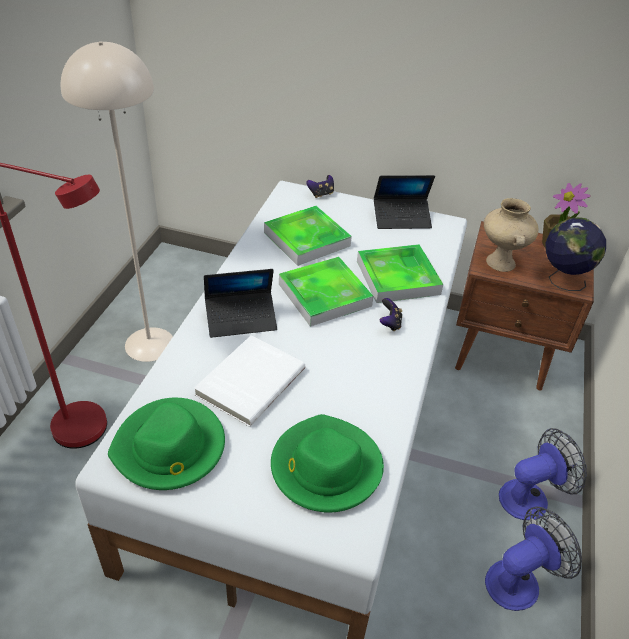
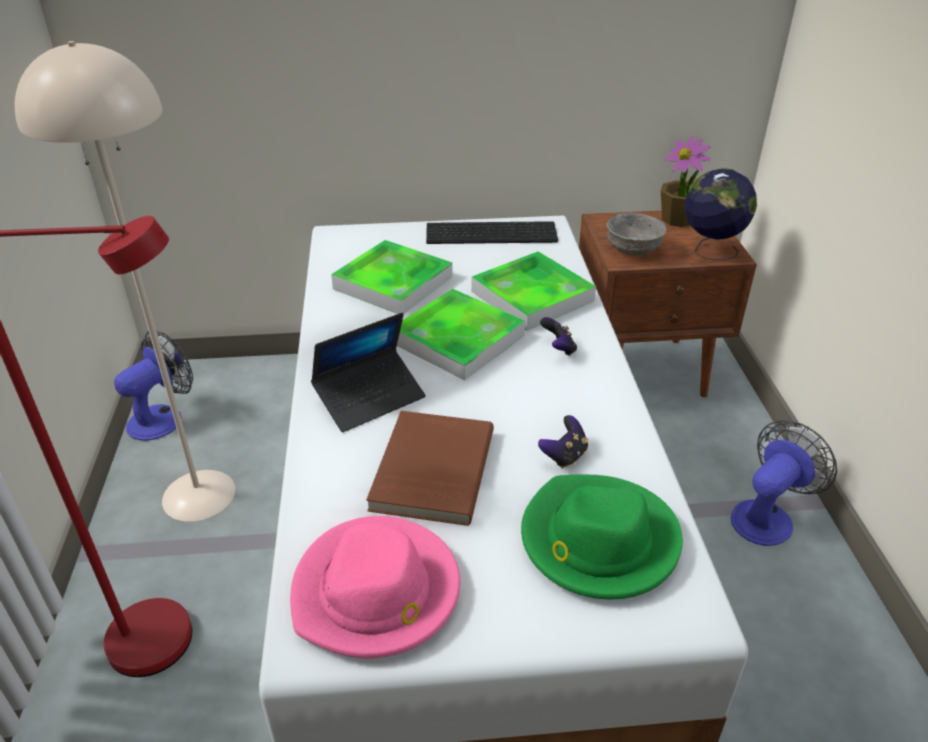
camera: 20 degrees left, 5 degrees down
(170, 448) = (376, 592): green hat -> pink hat
(249, 381) = (430, 470): white book -> brown book
(321, 194) = (377, 229): game controller -> game controller (564, 456)
(401, 218) = (492, 232): laptop -> keyboard
(499, 262) = (632, 250): beige vase -> grey bowl
(519, 580) = (813, 615): fan -> fan (163, 417)

